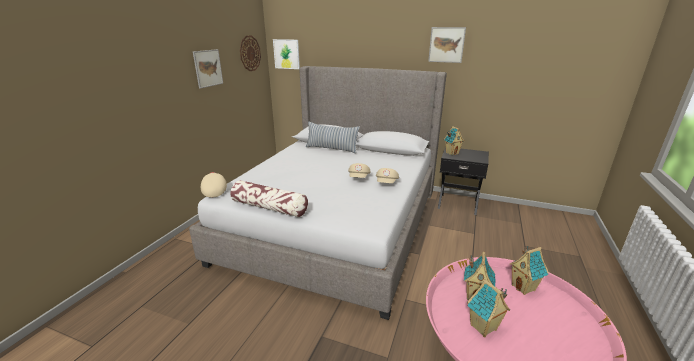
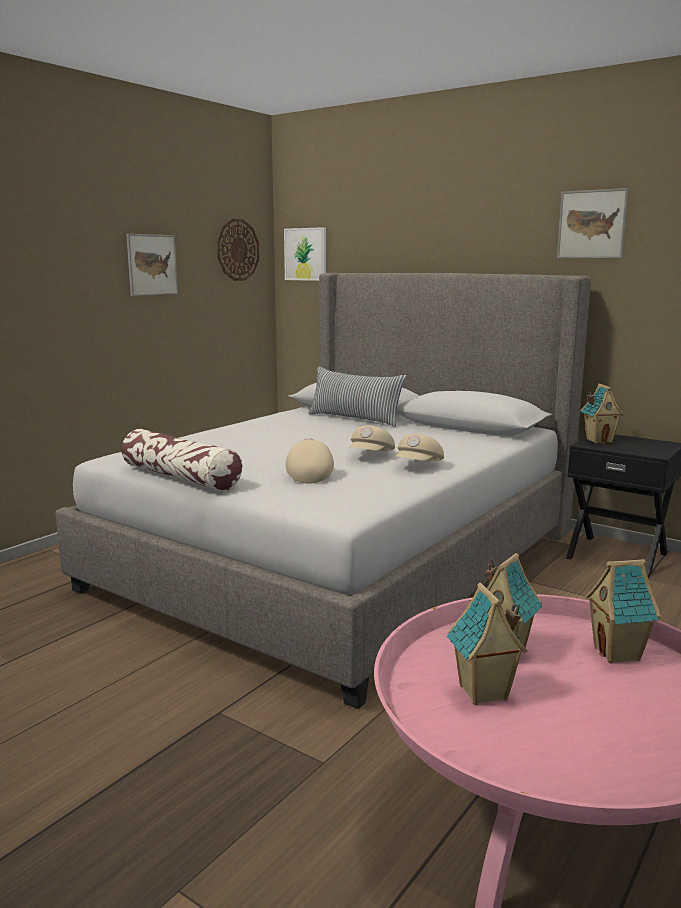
camera: 15 degrees right, 10 degrees down
(214, 190) = (108, 452): beige cap -> beige cap (309, 475)

